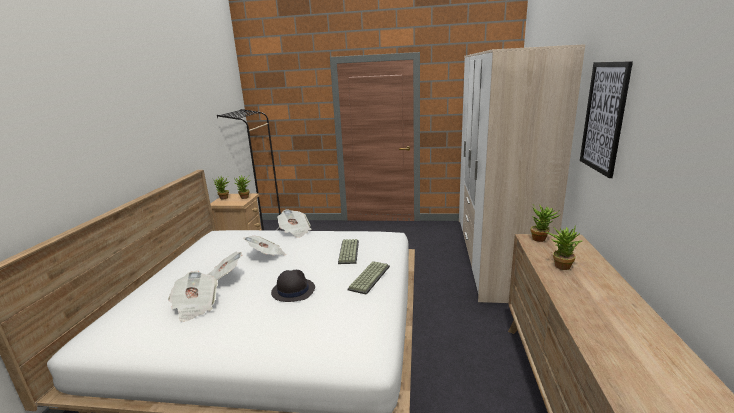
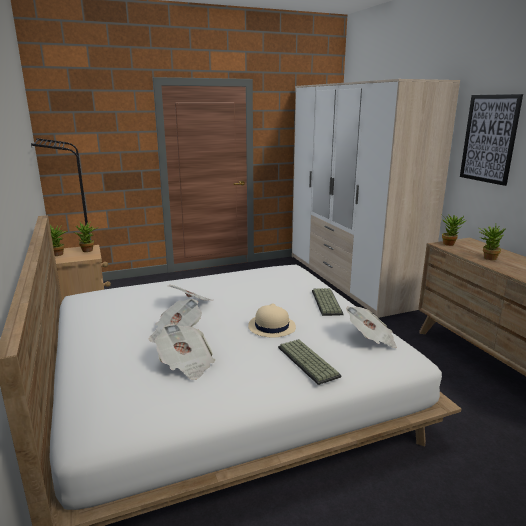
camera: 30 degrees left, 0 degrees up
(293, 290) = (271, 327): black hat -> beige hat
(295, 231) = (187, 278): newspaper -> newspaper (371, 339)
(348, 251) = (274, 286): keyboard -> keyboard (306, 361)

